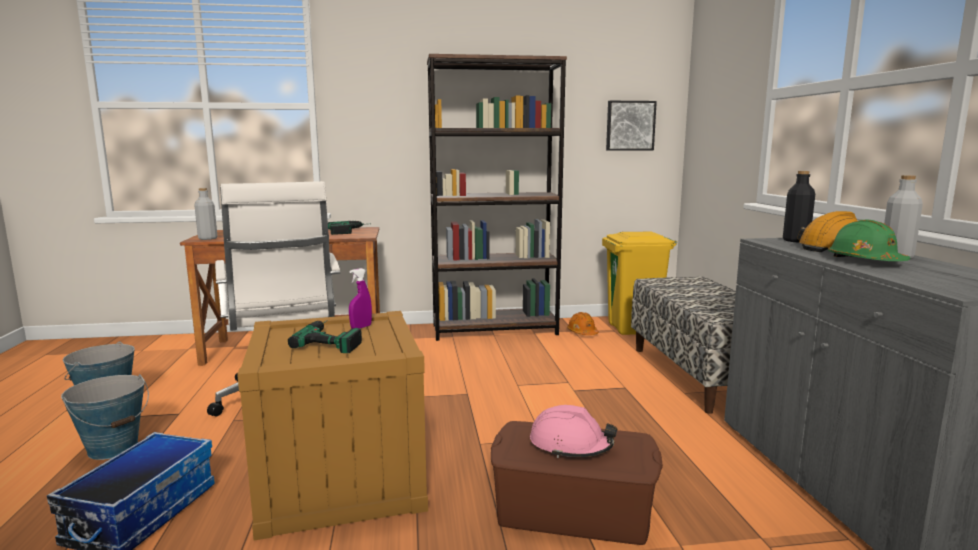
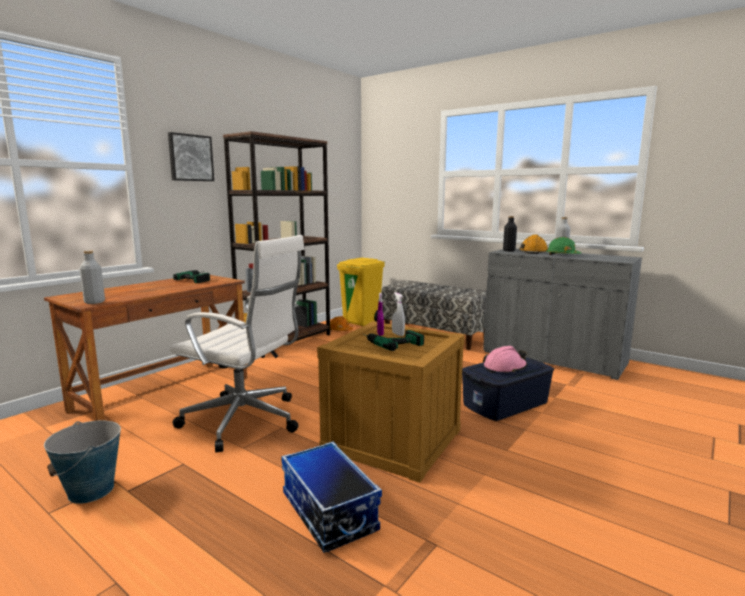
camera: 45 degrees left, 0 degrees up
(113, 448) = (192, 503): bucket -> none
(374, 333) = (398, 334): none -> white spray bottle
(573, 511) = (506, 403): brown storage box -> blue storage box
(630, 125) = (337, 188): picture -> picture (190, 158)

